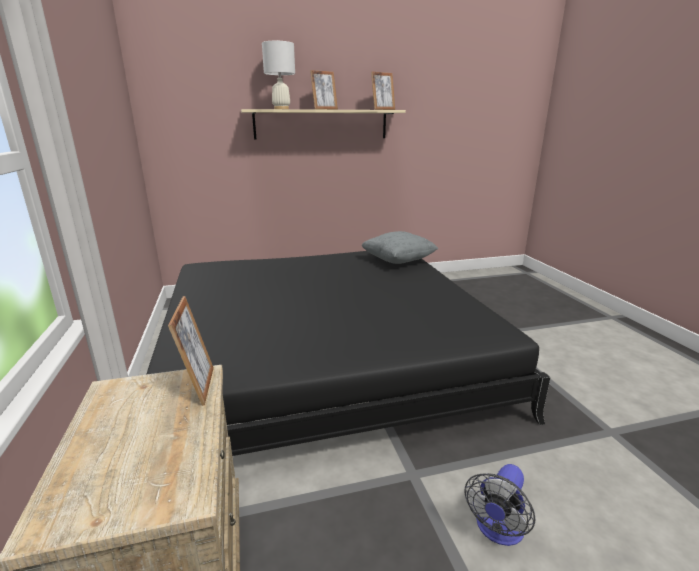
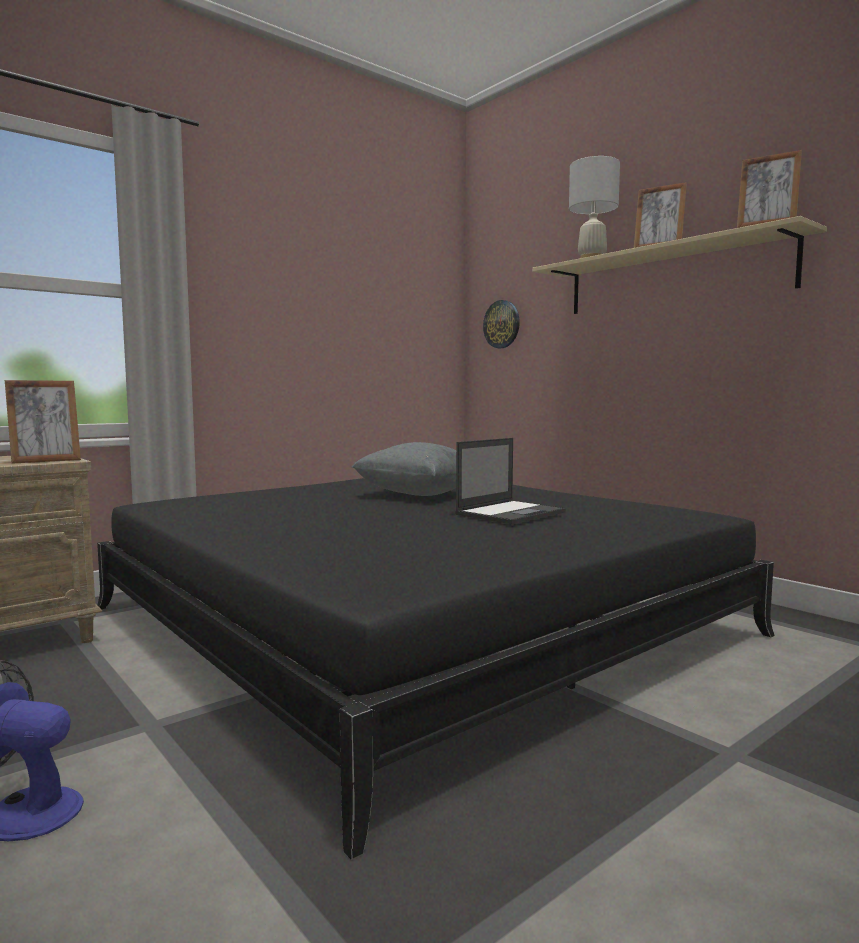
camera: 65 degrees right, 15 degrees down
(184, 142) = (502, 324): none -> wall clock
(367, 278) = (511, 513): none -> laptop
(398, 261) = (642, 519): grey pillow -> grey pillow (419, 495)

